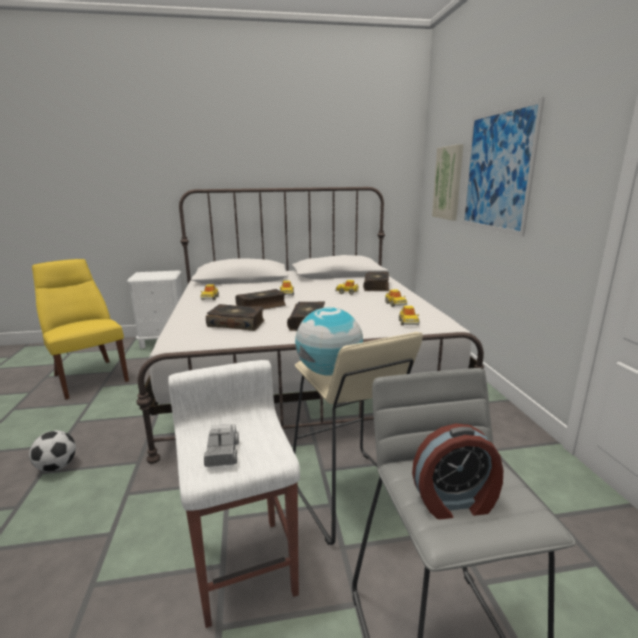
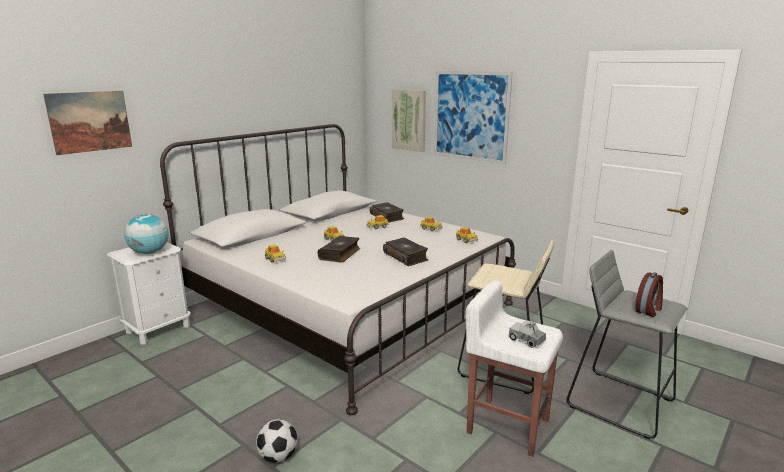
camera: 40 degrees left, 0 degrees up
(89, 377) = (139, 390): yellow chair -> none
(127, 166) = (90, 121): none -> picture
(236, 324) = (358, 273): book -> none
(329, 371) = (502, 281): globe -> globe (149, 252)

